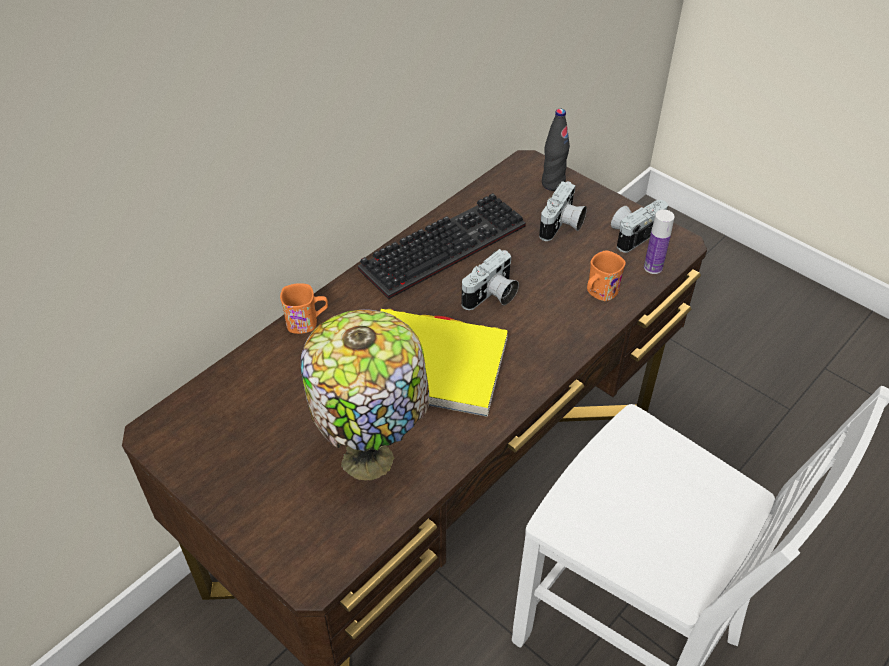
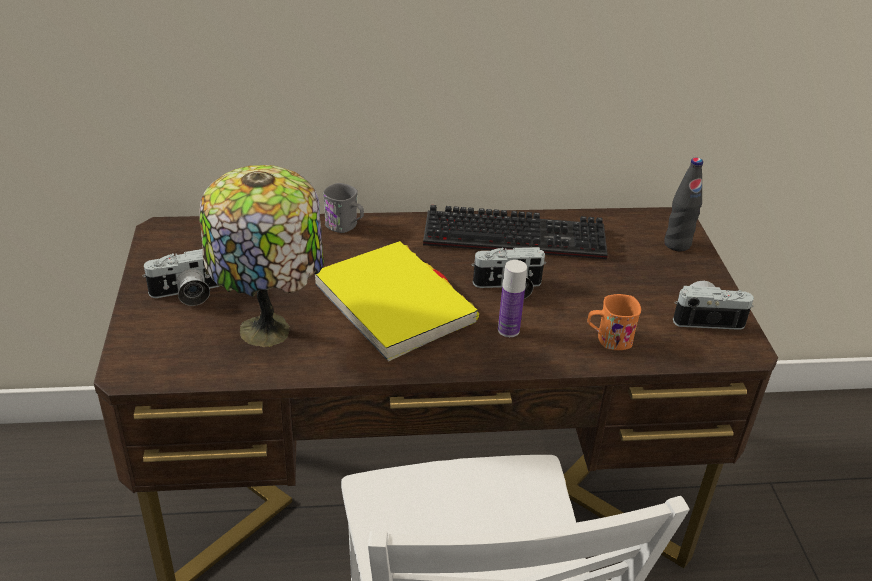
camera: 40 degrees right, 10 degrees down
(307, 322) = (345, 226): orange mug -> grey mug
(562, 226) = (643, 276): camera -> camera (187, 294)
(653, 267) = (689, 351): bottle -> bottle (508, 330)

